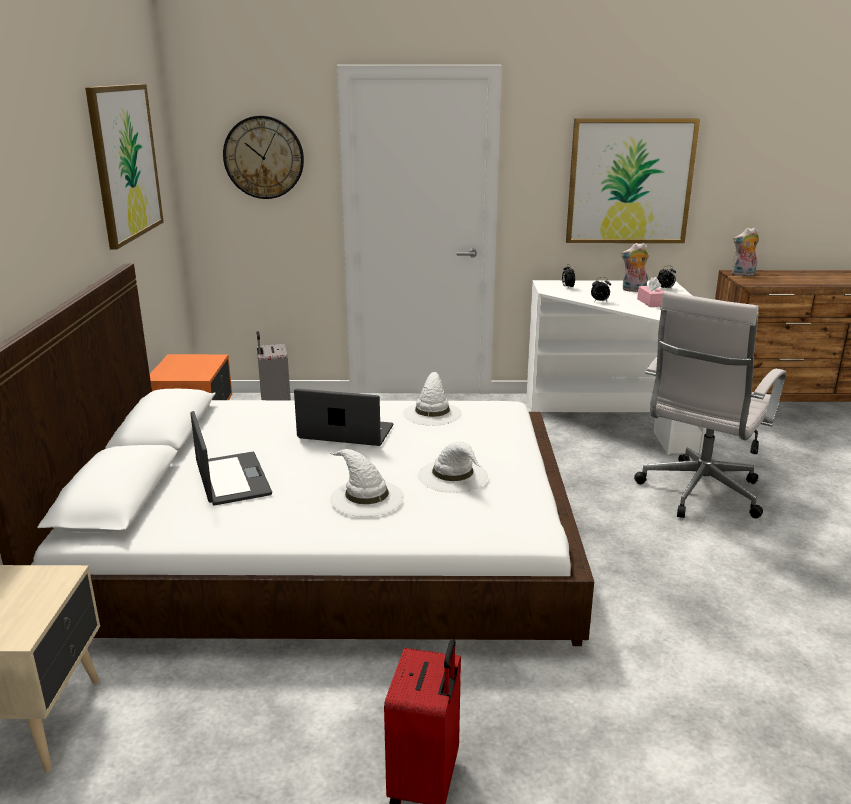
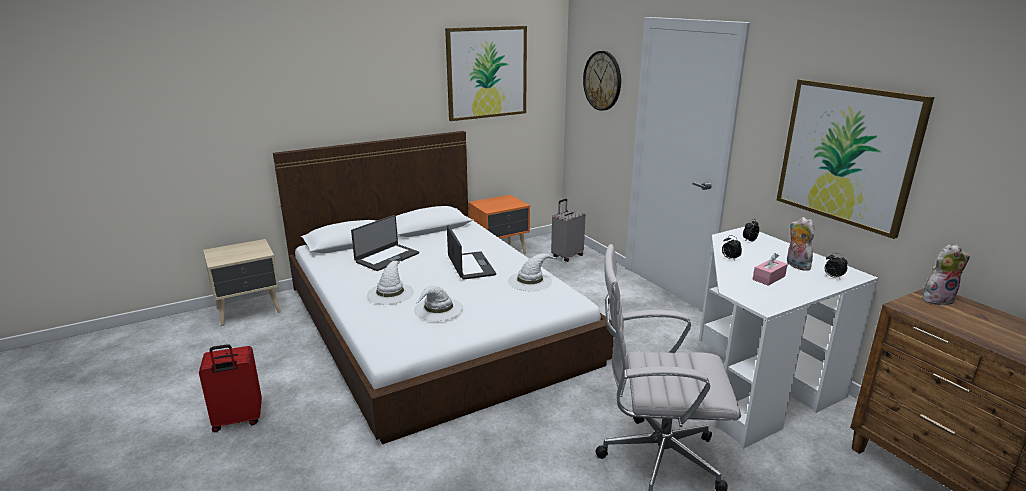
camera: 60 degrees right, 0 degrees up
(743, 275) = (937, 299): plush toy -> plush toy turned 120 degrees clockwise

